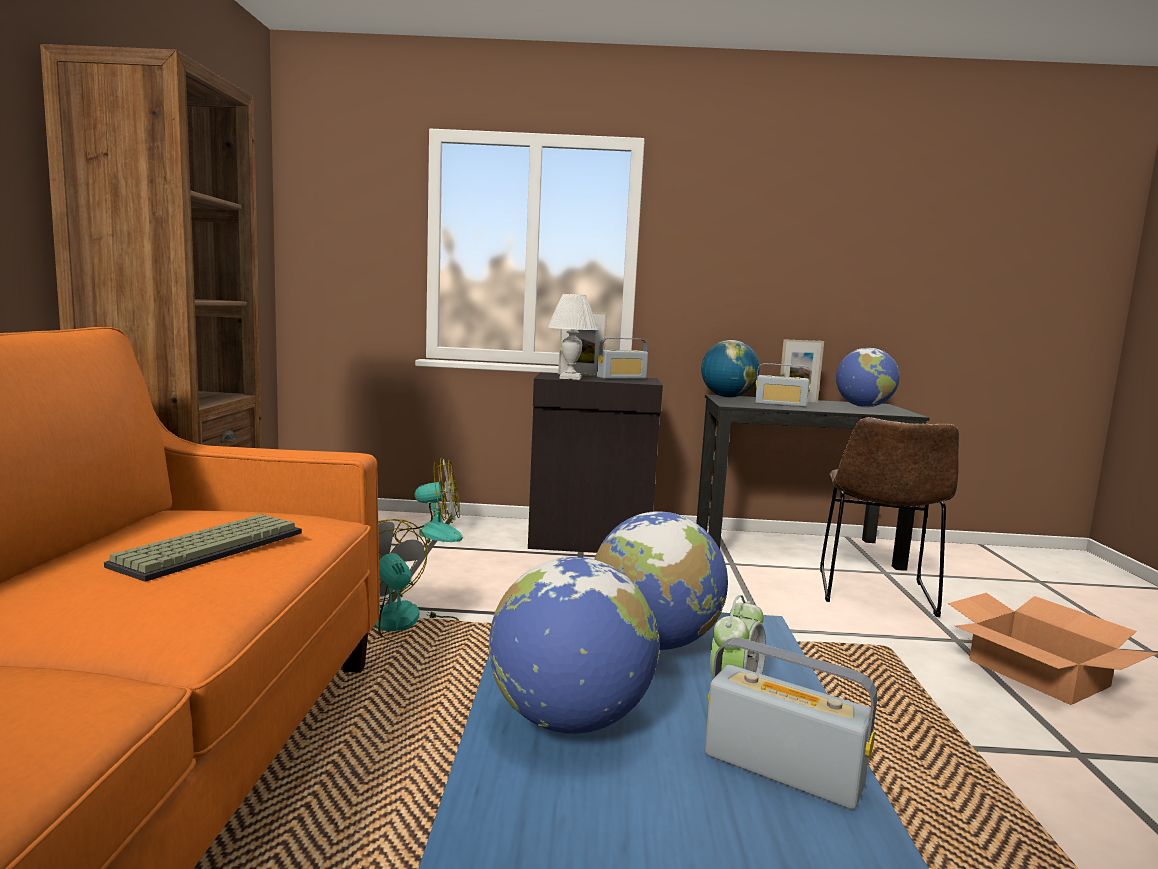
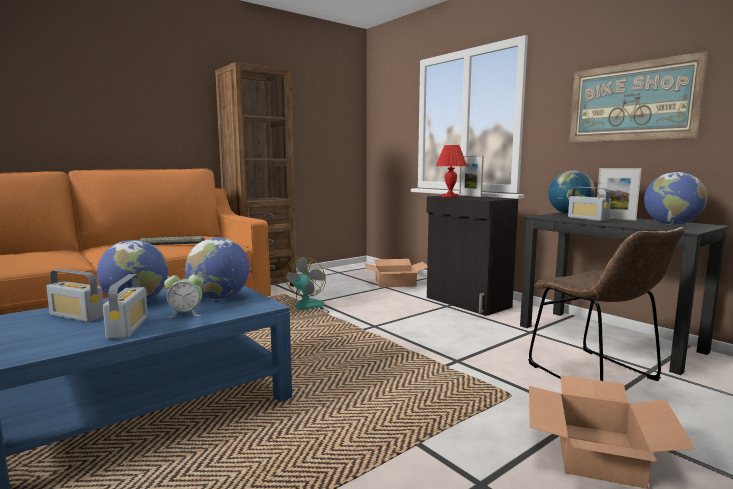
camera: 50 degrees right, 0 degrees up
(429, 535) = (395, 283): fan -> cardboard box
(571, 378) = (450, 196): white table lamp -> red table lamp
(621, 378) = (487, 197): radio -> radio (77, 316)
(789, 258) = (631, 102): none -> picture
(876, 594) = (597, 375): brown chair -> brown chair turned 90 degrees counterclockwise

